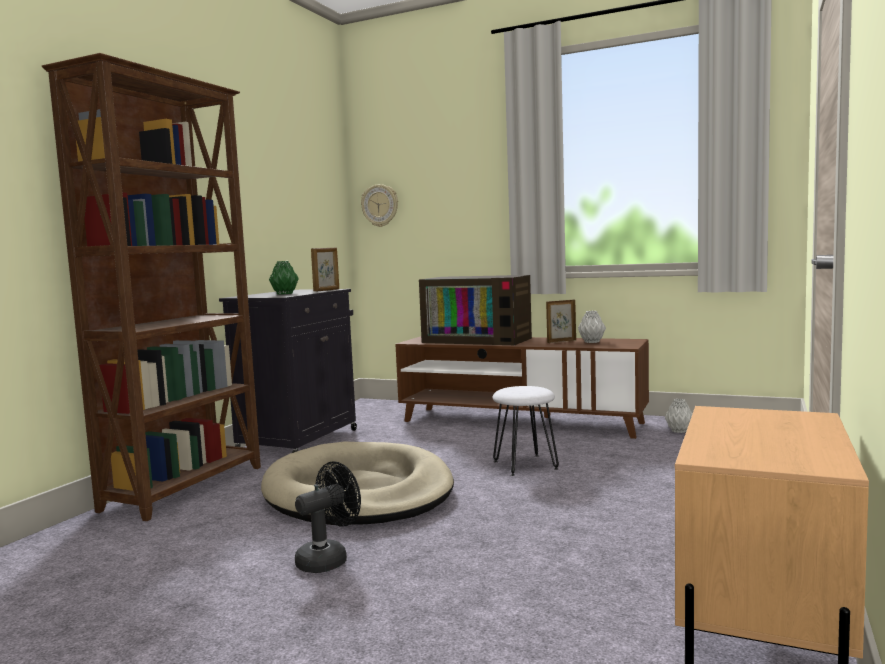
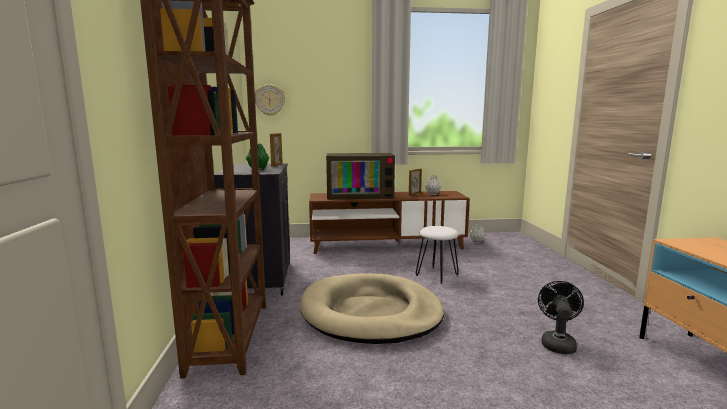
camera: 30 degrees left, 5 degrees up
(328, 559) = (435, 369): black fan -> black fan (557, 343)

